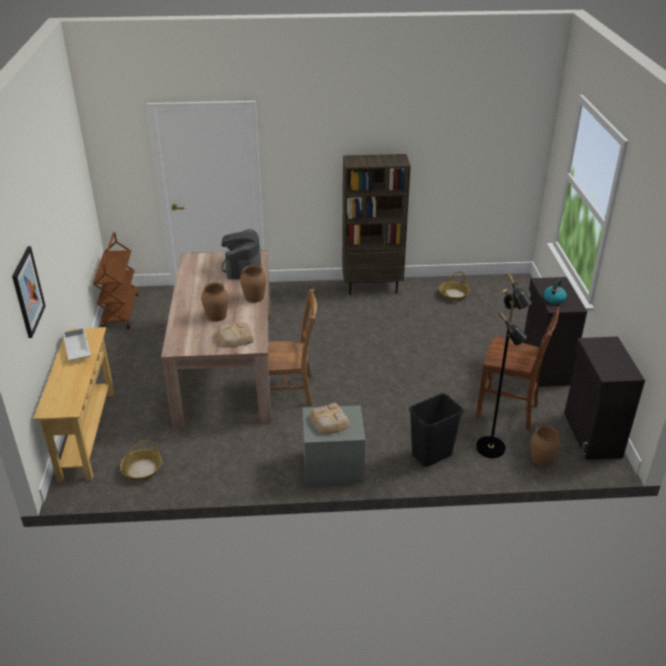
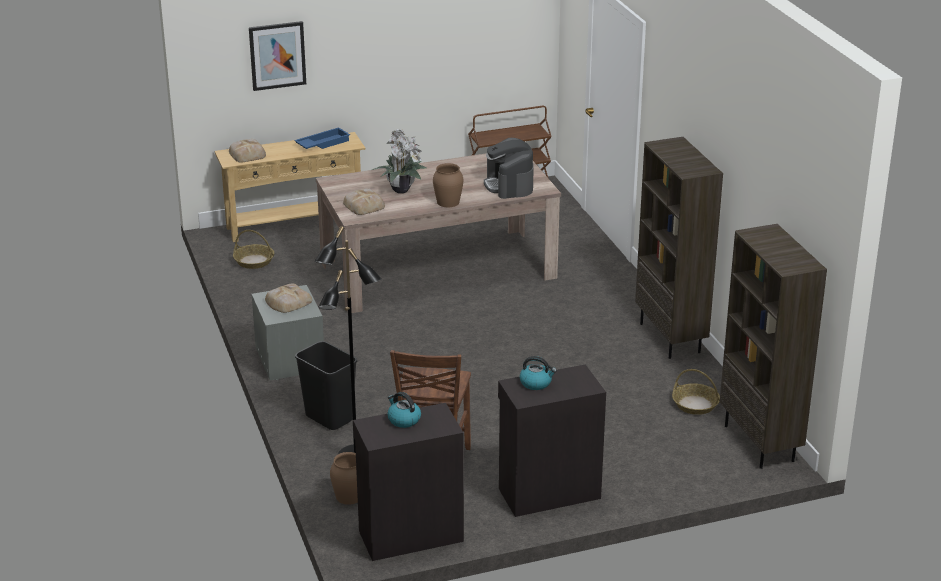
camera: 75 degrees right, 5 degrees down
(61, 396) = (247, 154): none -> bread
(76, 348) = (322, 143): white tray -> blue tray
(216, 316) = (400, 189): brown vase -> potted plant
(242, 268) = (509, 185): coffee machine -> coffee machine turned 90 degrees counterclockwise
(290, 390) = (409, 315): brown chair -> none
(500, 283) = (760, 443): none -> brown bookcase
(602, 358) = (403, 420): none -> kettle

